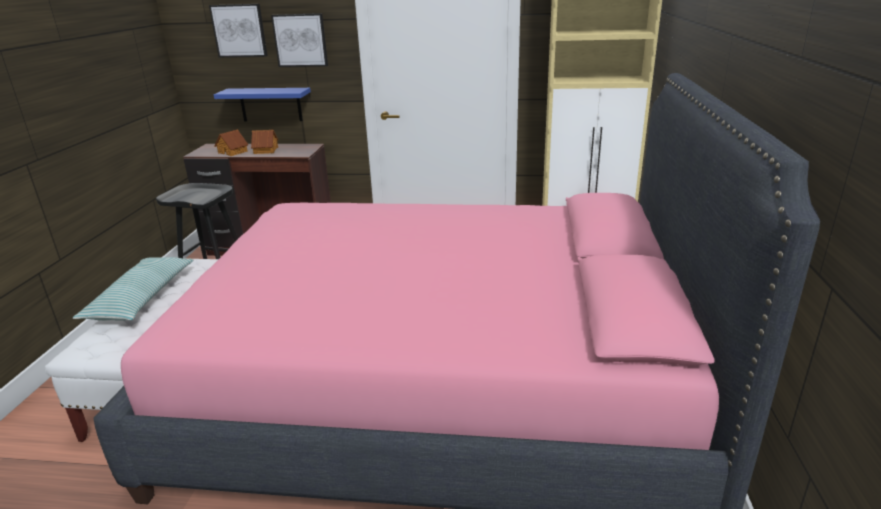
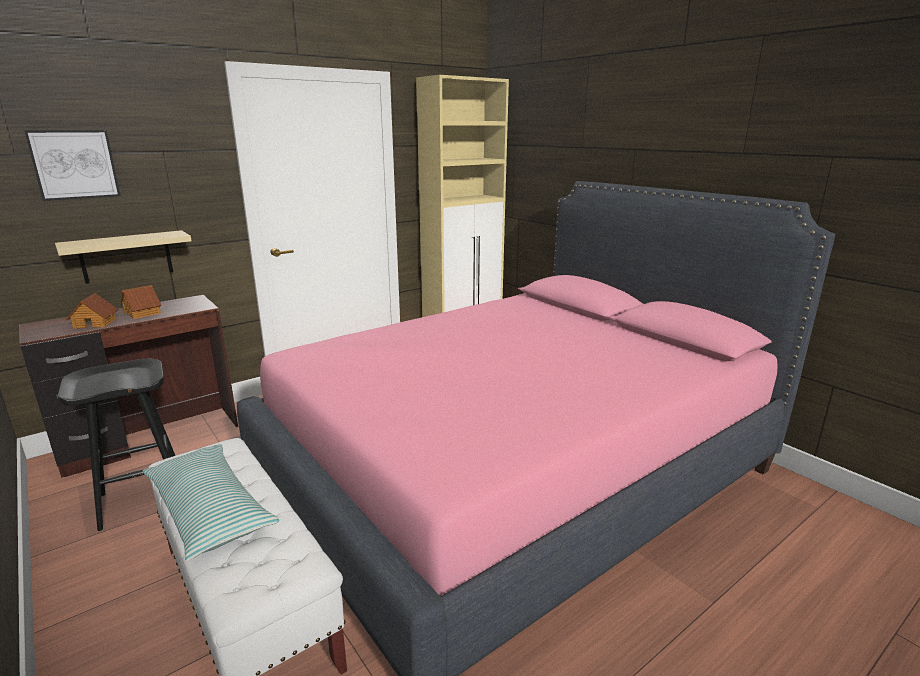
camera: 45 degrees left, 5 degrees down
(270, 104) = (126, 257): blue shelf -> beige shelf
(300, 40) = (167, 175): picture -> none

